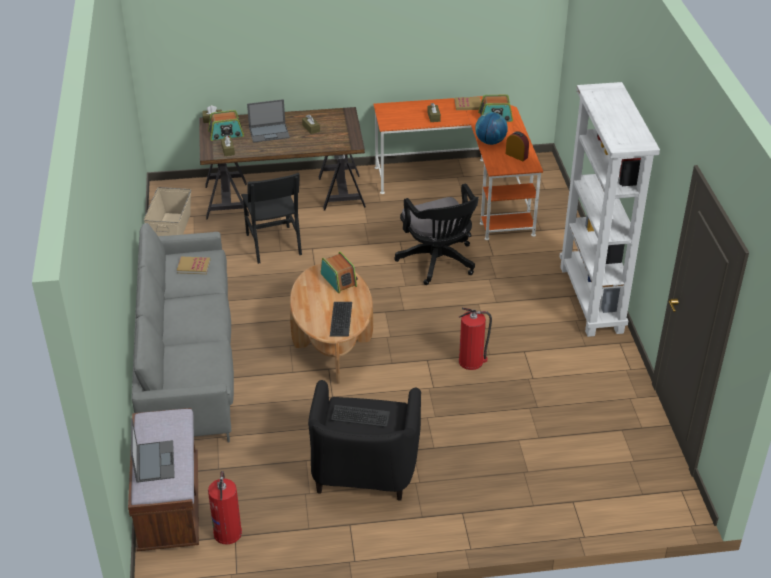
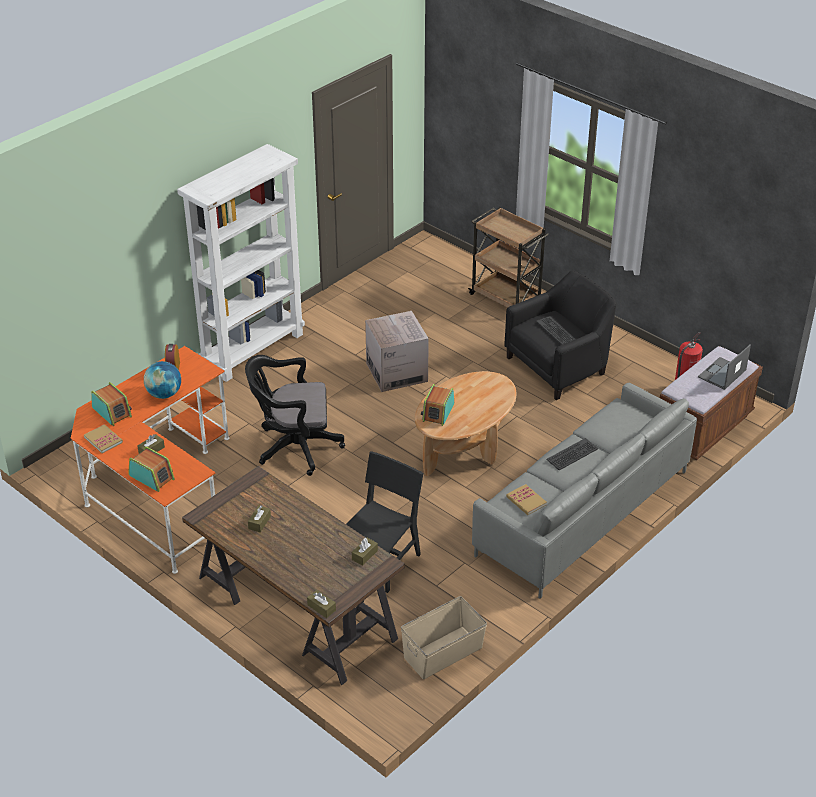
camera: 130 degrees left, 0 degrees up
(226, 134) = (337, 577): radio -> radio (152, 477)
(269, 133) = (300, 547): laptop -> none
(340, 319) = (481, 386): keyboard -> keyboard (572, 455)
(438, 263) = (294, 447): black office chair -> black office chair turned 120 degrees counterclockwise
(471, 361) = (397, 372): fire extinguisher -> cardboard box
(511, 505) = (506, 298): none -> brown cart

